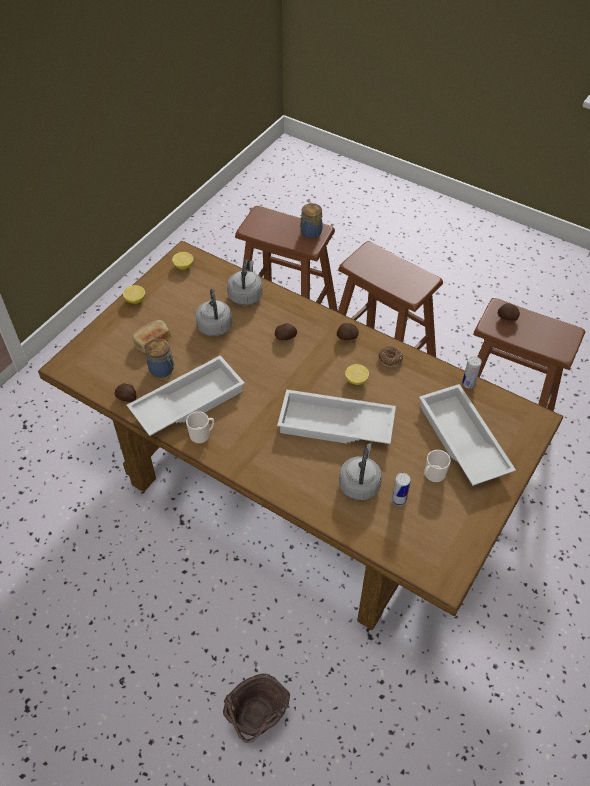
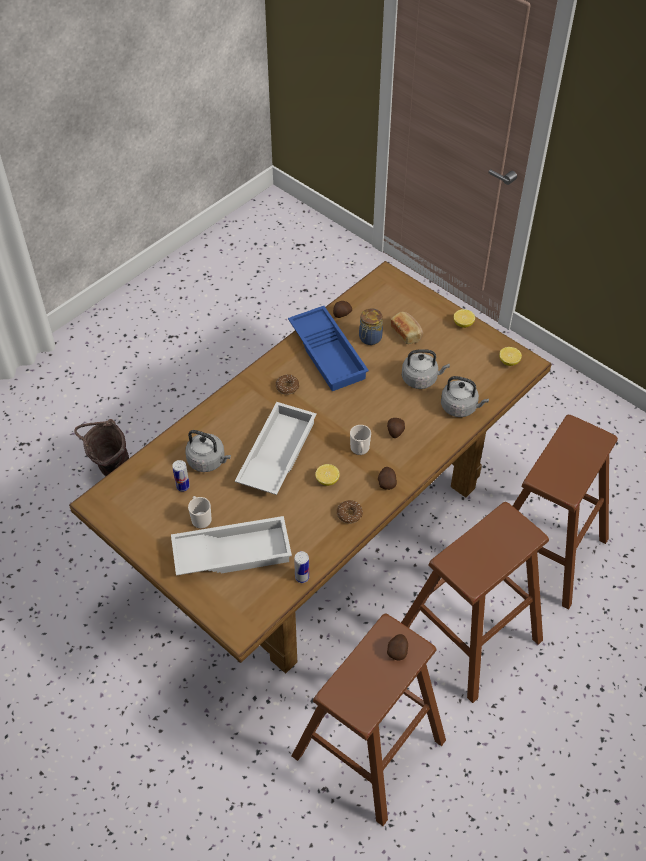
camera: 100 degrees right, 0 degrees up
(187, 401) = (329, 353): white tray -> blue tray
(202, 435) = (289, 360): mug -> mug (360, 449)
(242, 430) = (287, 387): none -> donut
(310, 232) = (563, 481): jar -> none

